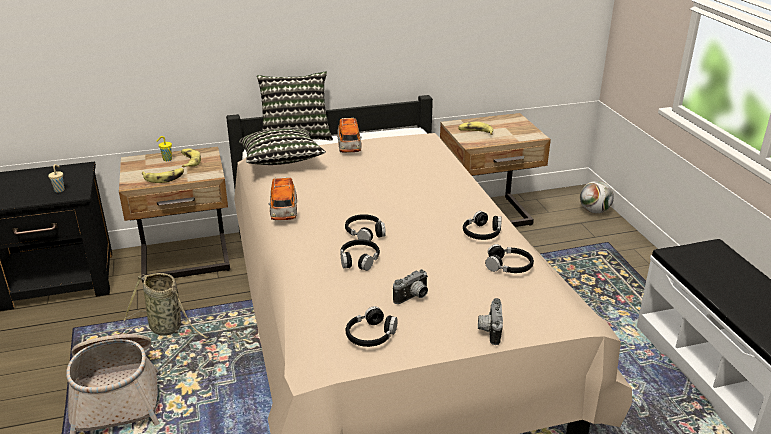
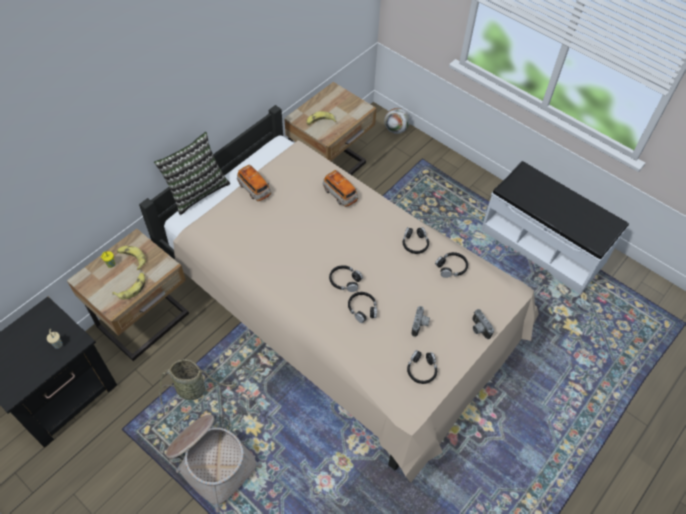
camera: 35 degrees left, 25 degrees up
(281, 162) = (218, 231): pillow -> none
(284, 212) = (272, 287): toy car -> toy car (340, 194)

